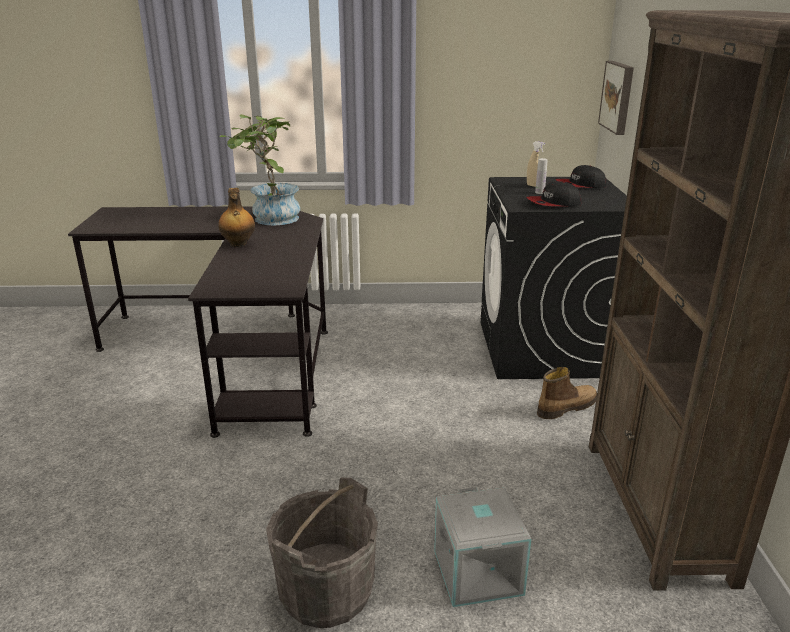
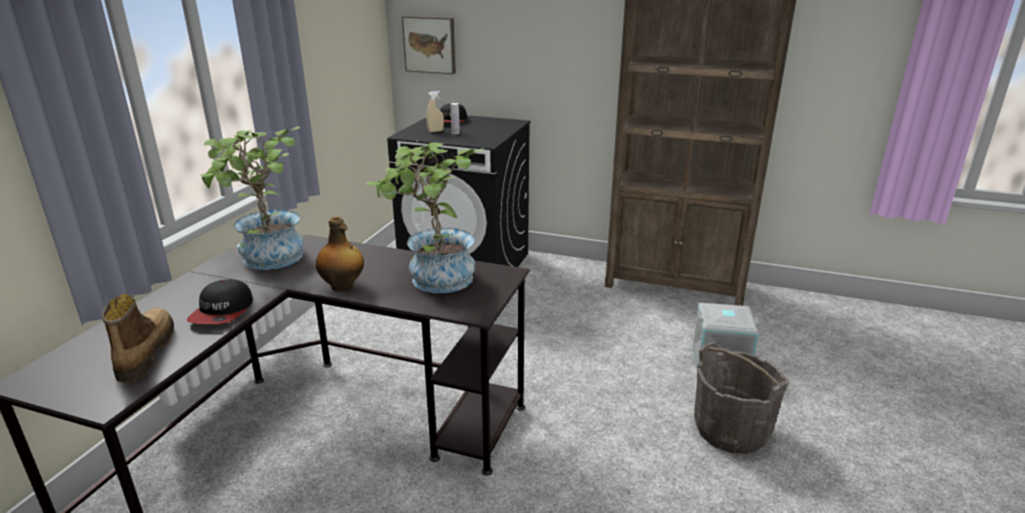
camera: 70 degrees left, 0 degrees up
(258, 268) = (434, 282): none -> potted plant
(553, 203) = (489, 135): cap -> cap (223, 312)
(566, 407) = (554, 280): boot -> boot (145, 352)

